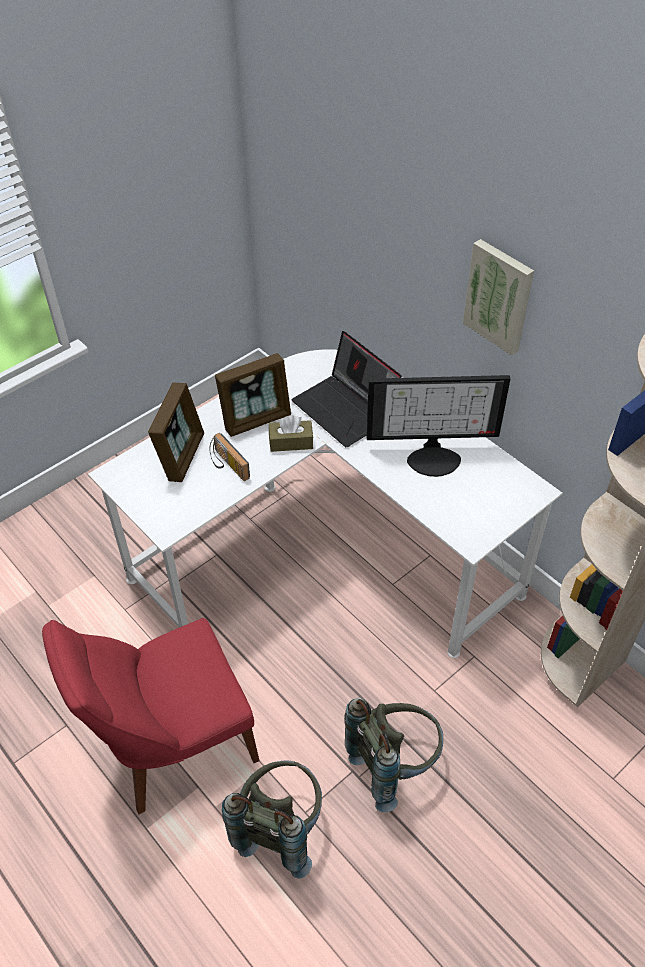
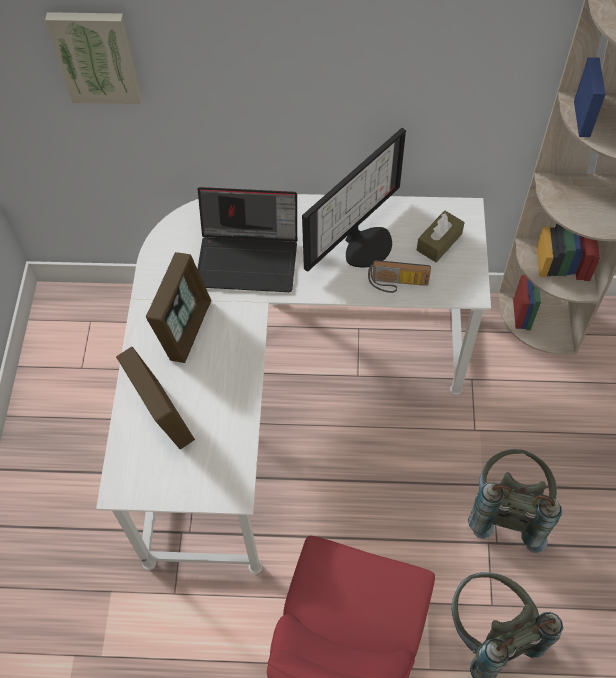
camera: 45 degrees left, 10 degrees up
(227, 465) = (213, 391): radio -> radio (397, 284)
(291, 442) = (240, 324): brown tissue box -> brown tissue box (439, 242)
(499, 296) = (370, 60): picture -> picture (97, 56)

